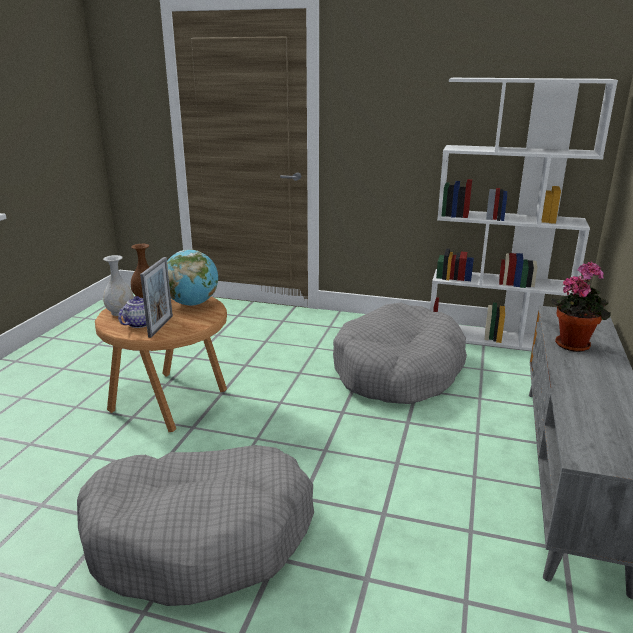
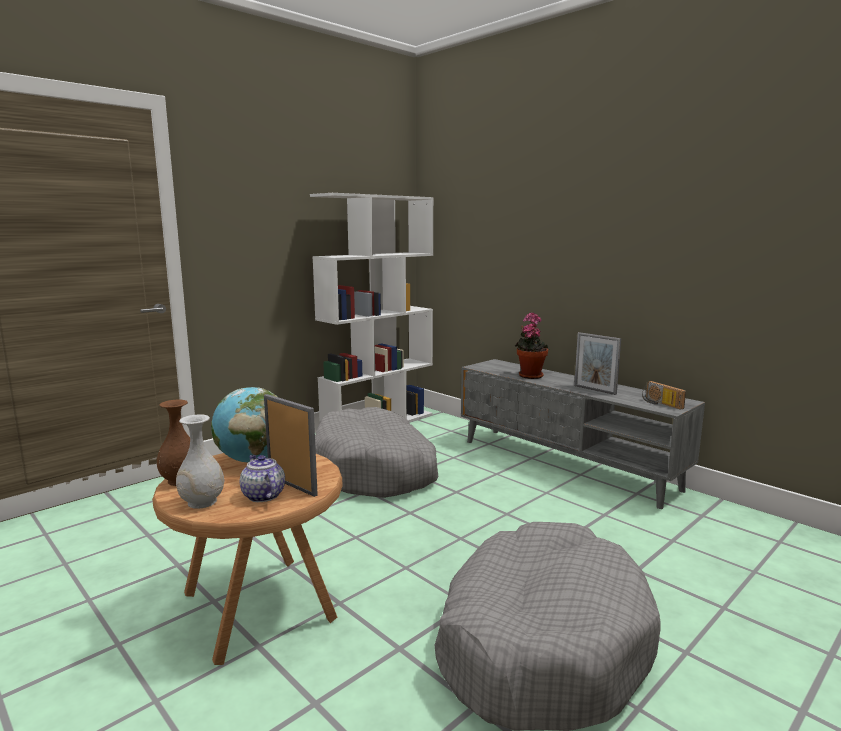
camera: 60 degrees left, 10 degrees down
(584, 392) = (594, 390): none -> picture frame
(600, 448) = (660, 404): none -> radio

